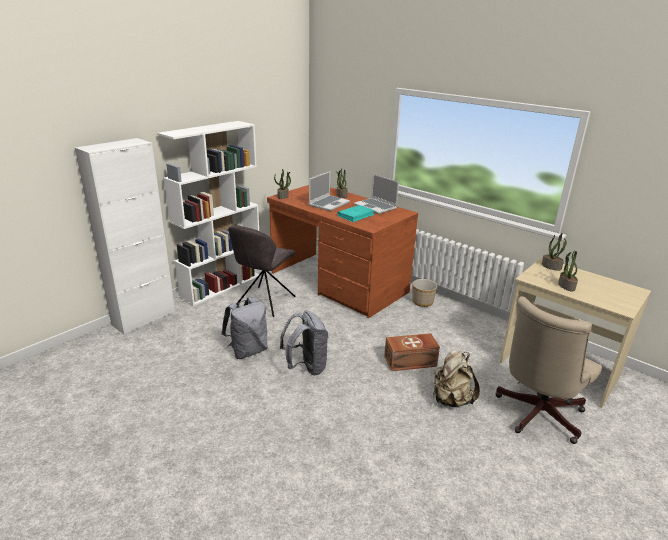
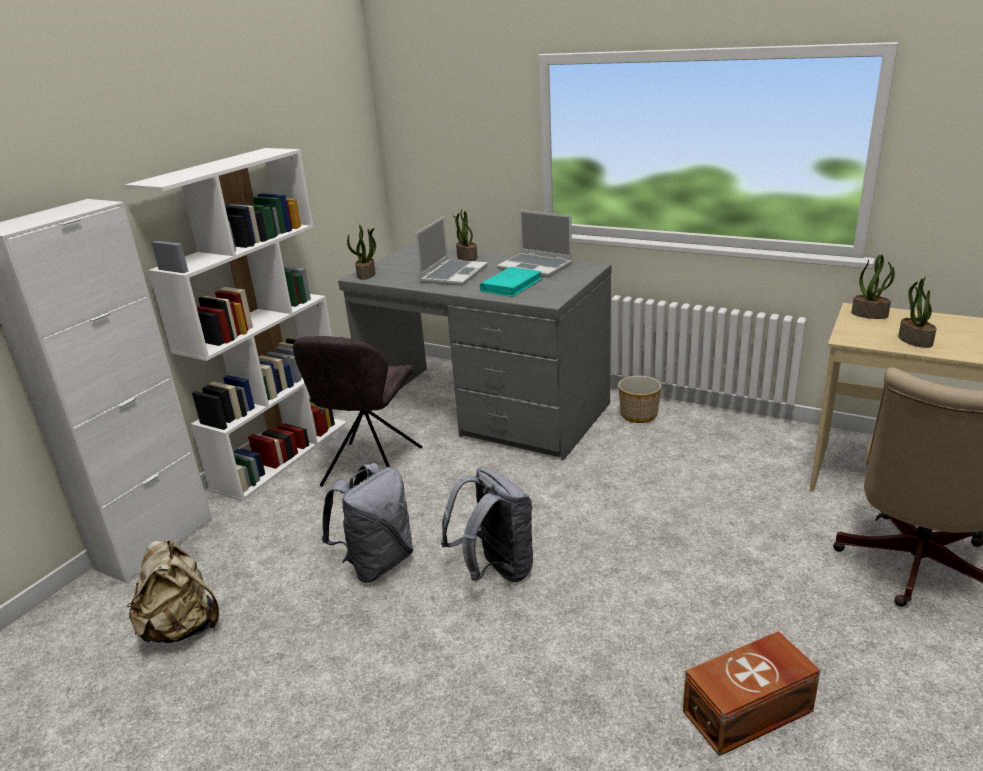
camera: 10 degrees left, 0 degrees up
(338, 283) = (485, 410): brown desk -> grey desk
(411, 361) = (669, 521): brown storage box -> brown storage box (750, 712)
(451, 400) = (767, 573): beige backpack -> beige backpack (182, 628)

